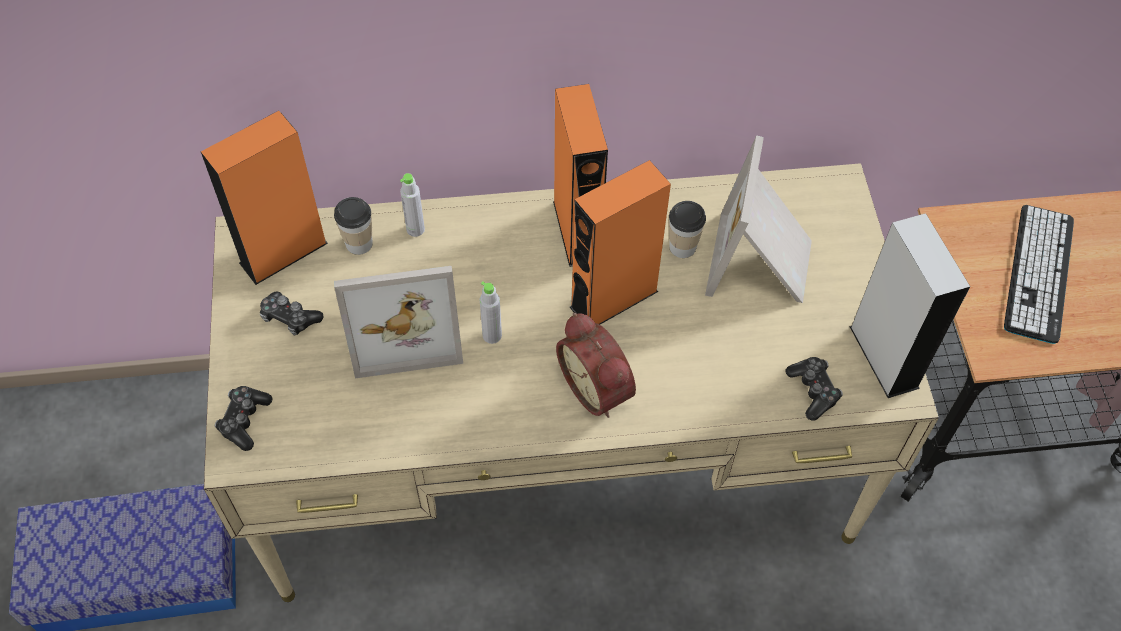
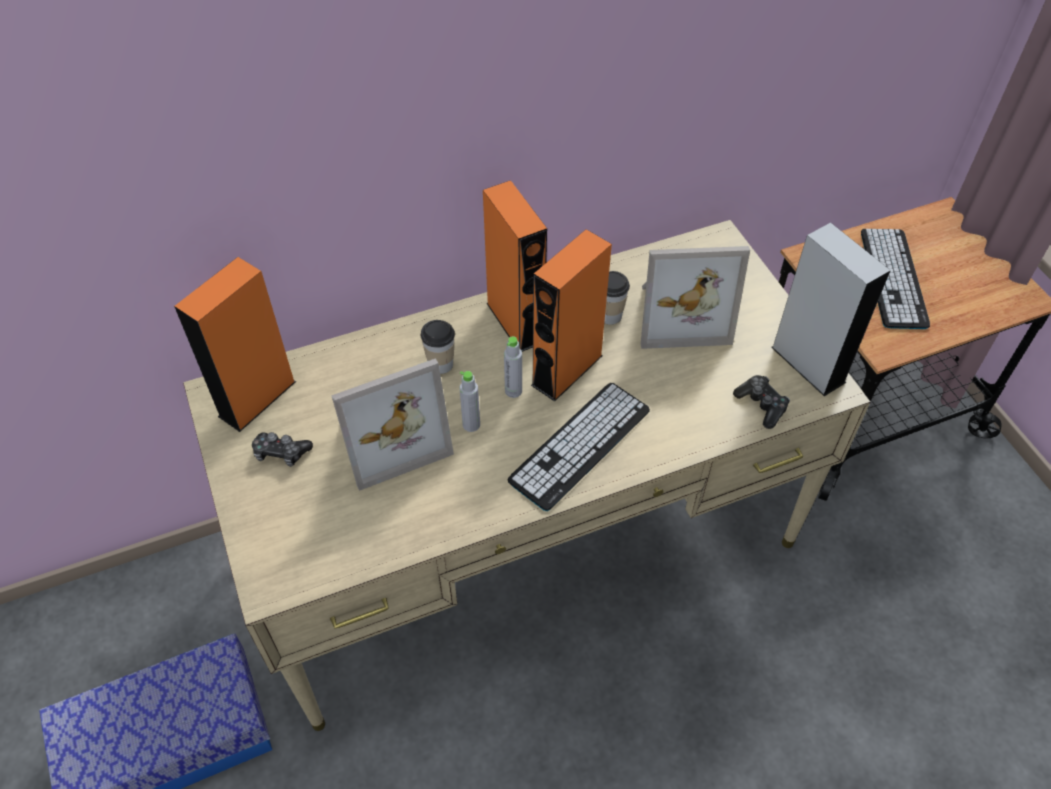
camera: 15 degrees left, 5 degrees down
(244, 420) = (266, 553): game controller -> none
(359, 243) = (325, 375): cup -> cup (440, 364)
(415, 229) = (372, 352): grey bottle -> grey bottle (513, 391)
(598, 387) = (580, 445): alarm clock -> keyboard
(762, 263) = (680, 313): picture frame -> picture frame turned 90 degrees counterclockwise

